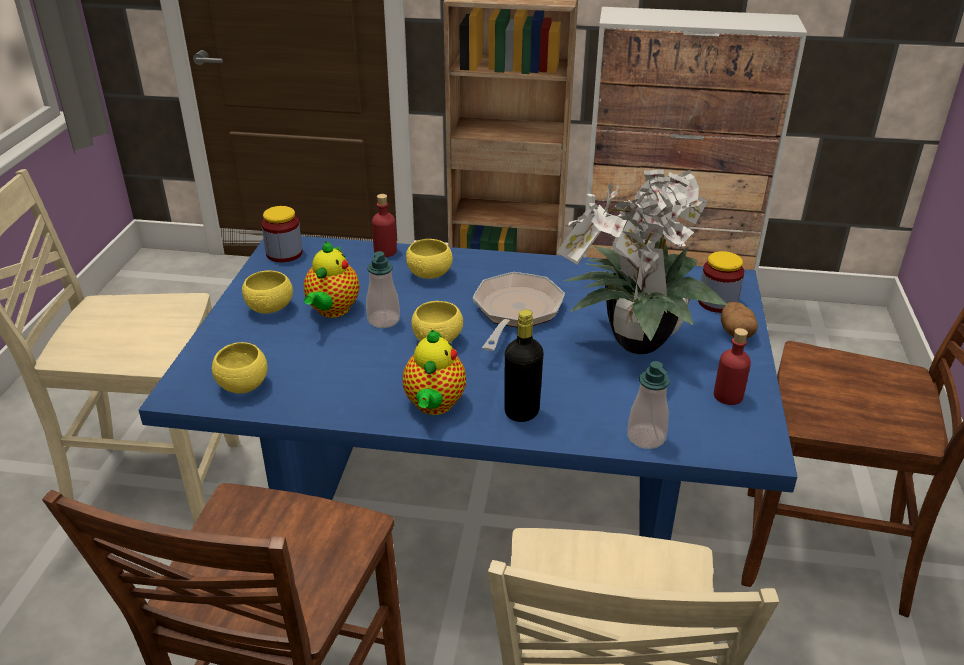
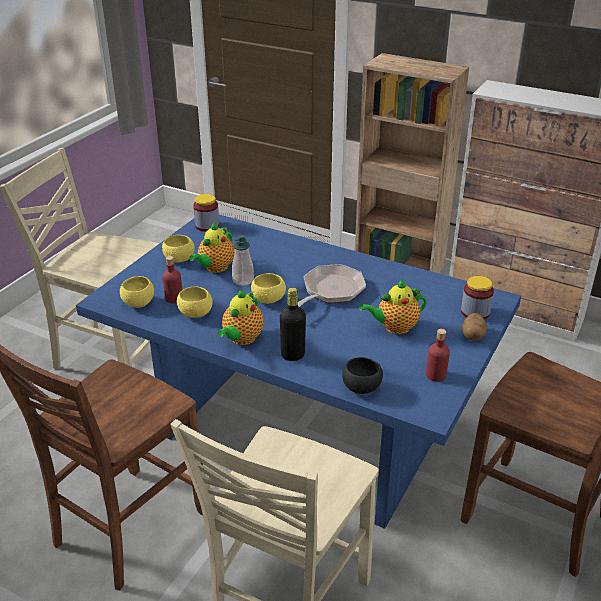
camera: 20 degrees right, 0 degrees up
(385, 251) = (271, 235): red bottle -> red bottle (174, 298)
(430, 274) = (290, 256): yellow bowl -> yellow bowl (196, 314)
(632, 343) = (394, 327): potted plant -> teapot
(646, 437) = (361, 388): soap dispenser -> black bowl

